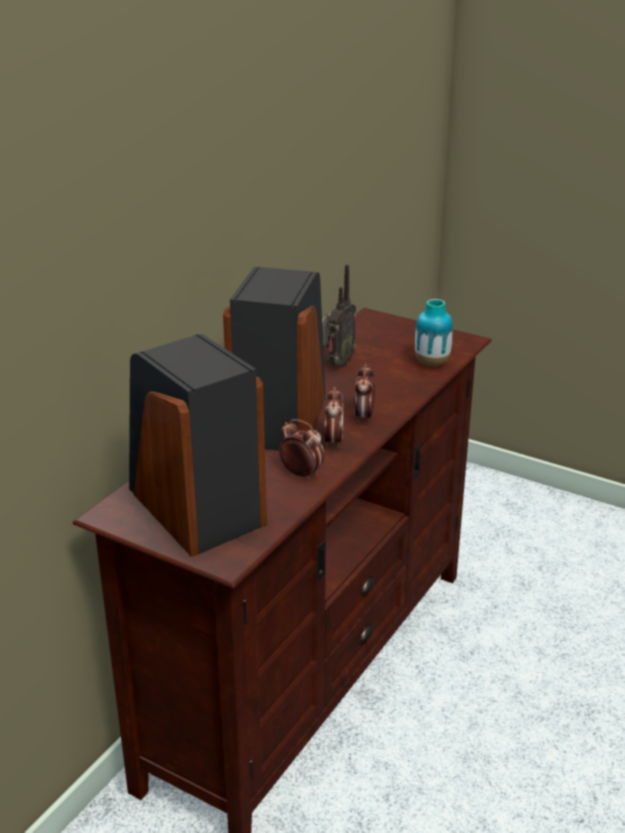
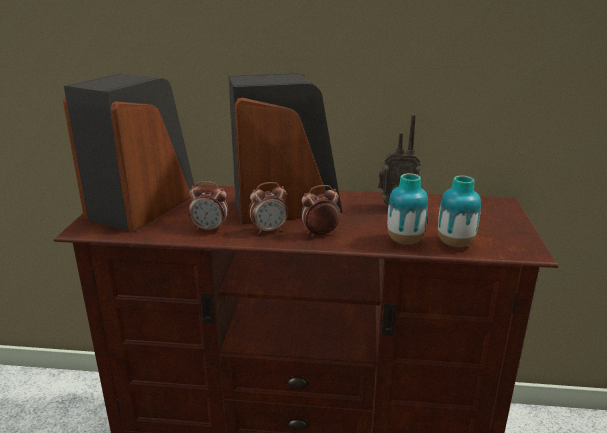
camera: 65 degrees right, 5 degrees down
(301, 474) = (210, 229): alarm clock -> alarm clock turned 90 degrees clockwise
(410, 382) = (405, 241): none -> vase

